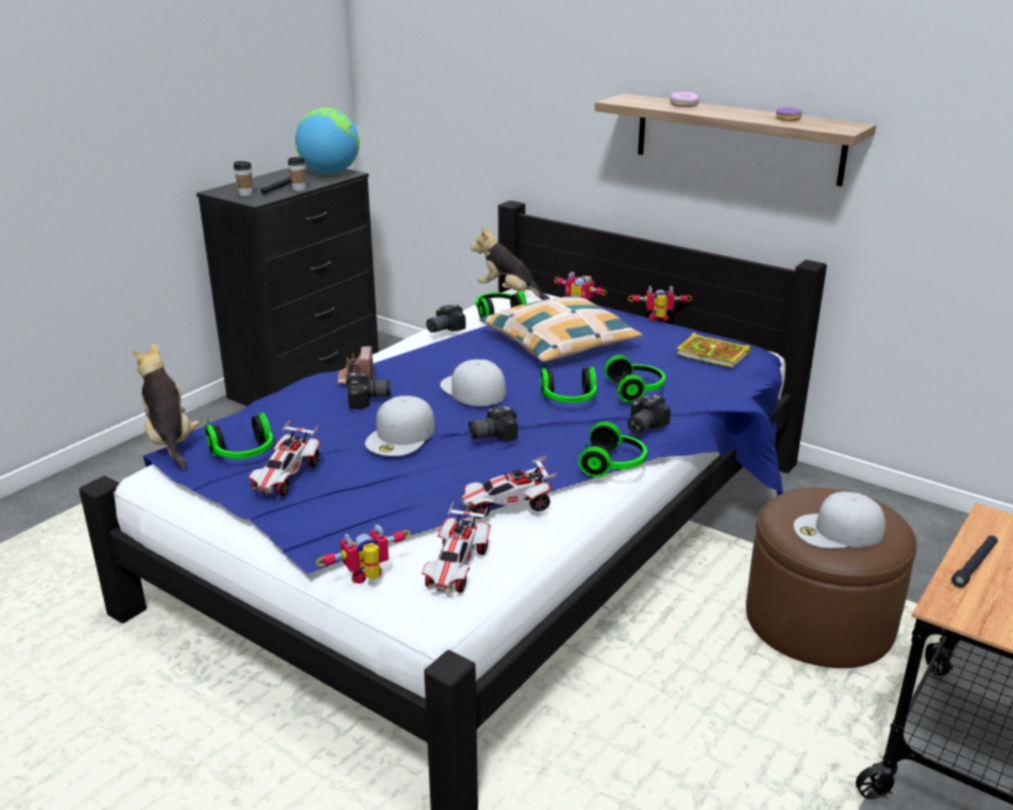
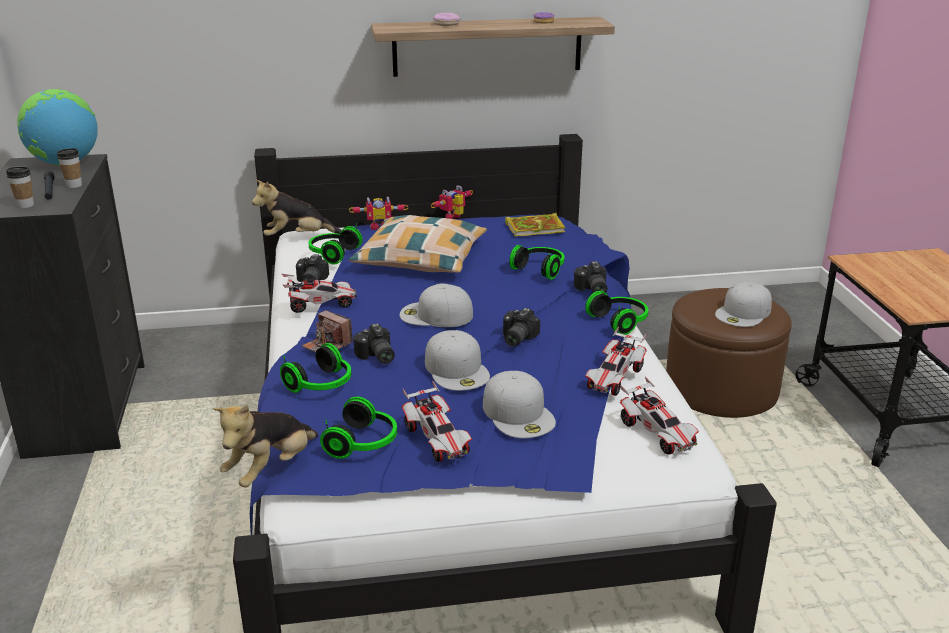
camera: 45 degrees left, 0 degrees up
(170, 441) = (271, 469): plush toy -> plush toy turned 75 degrees counterclockwise
(369, 400) = (376, 357): camera -> camera turned 120 degrees clockwise
(369, 579) = (624, 473): toy robot -> none
(373, 489) = (519, 413): none -> white cap
(417, 348) = (320, 304): none -> toy car
(569, 400) = (511, 294): headphones -> headphones (322, 385)
(974, 565) = (886, 286): black flashlight -> none

